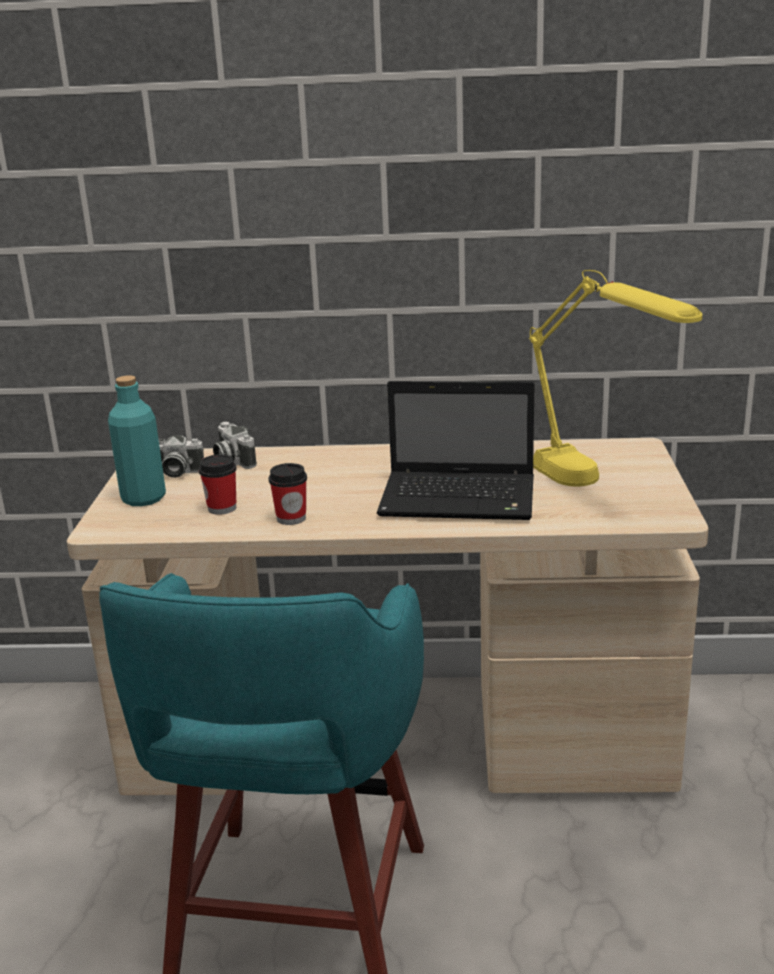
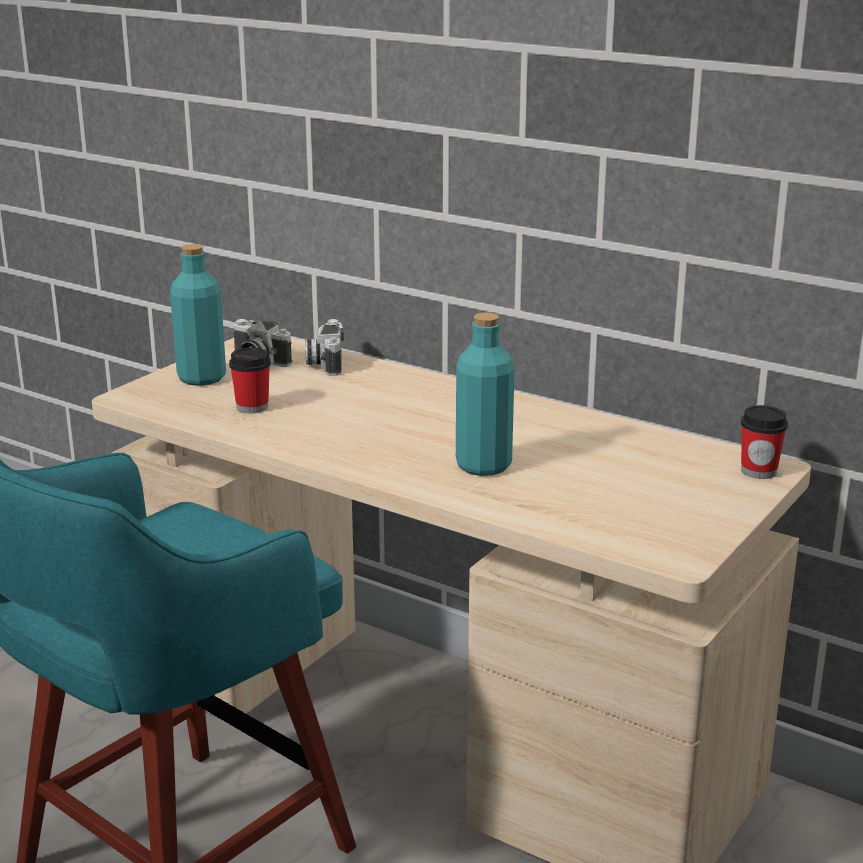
camera: 30 degrees right, 0 degrees up
(291, 518) = (297, 435): cup -> cup (758, 471)
(461, 499) = (483, 465): laptop -> turquoise bottle
(595, 489) = (641, 499): yellow table lamp -> none

